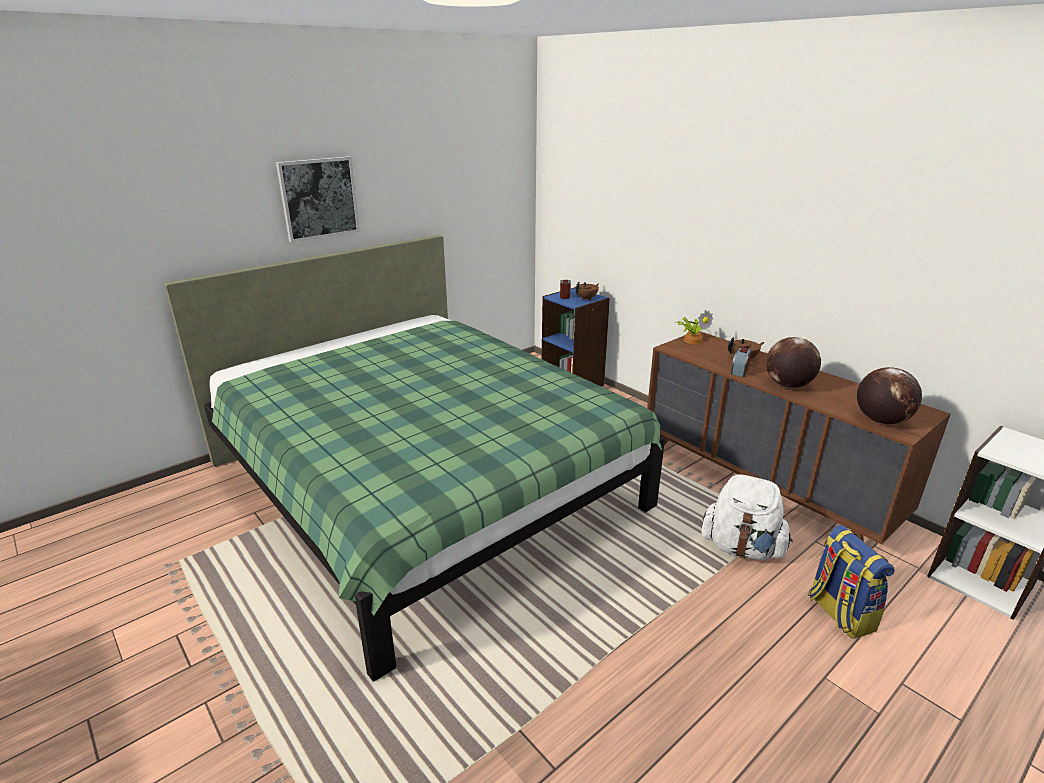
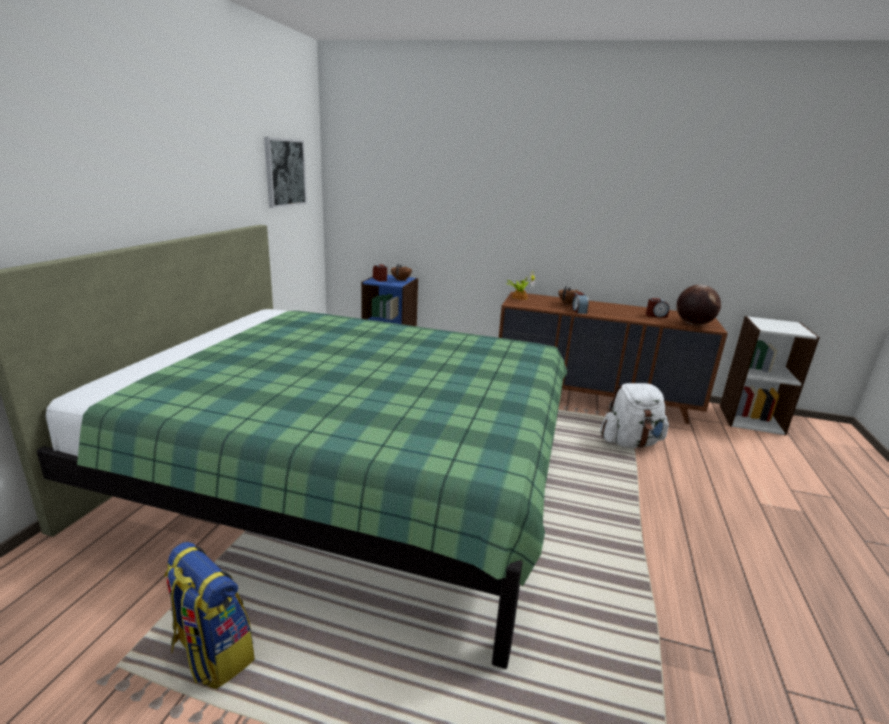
camera: 35 degrees left, 5 degrees down
(319, 198) = (152, 172): picture -> picture (284, 172)
(787, 385) = (618, 314): globe -> none
(839, 613) = (721, 463): backpack -> backpack (212, 653)
(844, 397) = (656, 315): none -> alarm clock

